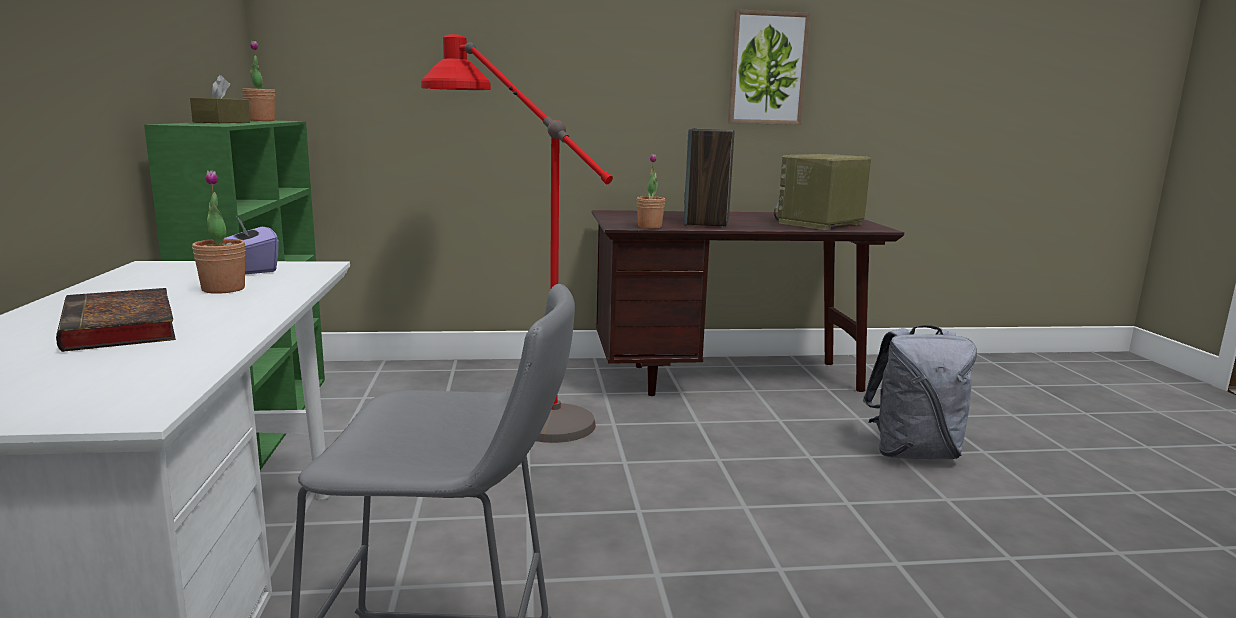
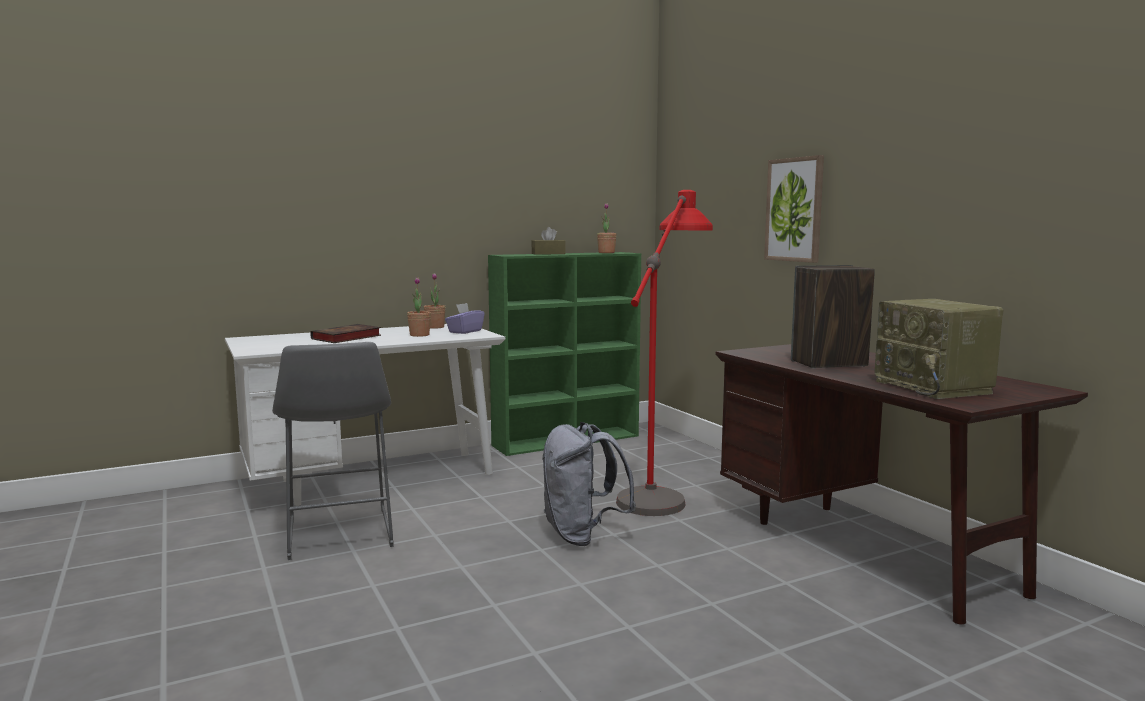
camera: 70 degrees right, 5 degrees down
(649, 226) = (757, 356): potted plant -> potted plant (435, 327)
(767, 68) = (990, 196): picture -> picture (795, 210)
(820, 224) = (934, 387): radio -> radio turned 135 degrees counterclockwise
(912, 453) = (794, 660): grey backpack -> grey backpack (582, 535)

